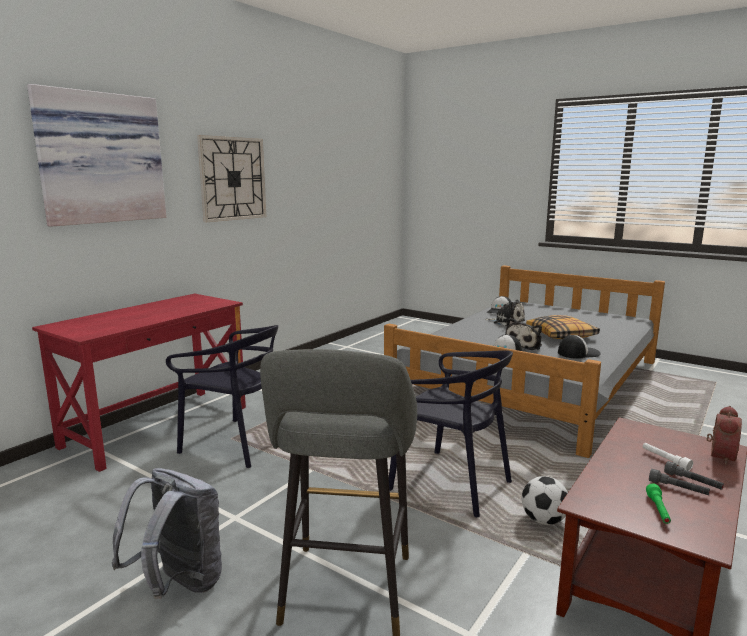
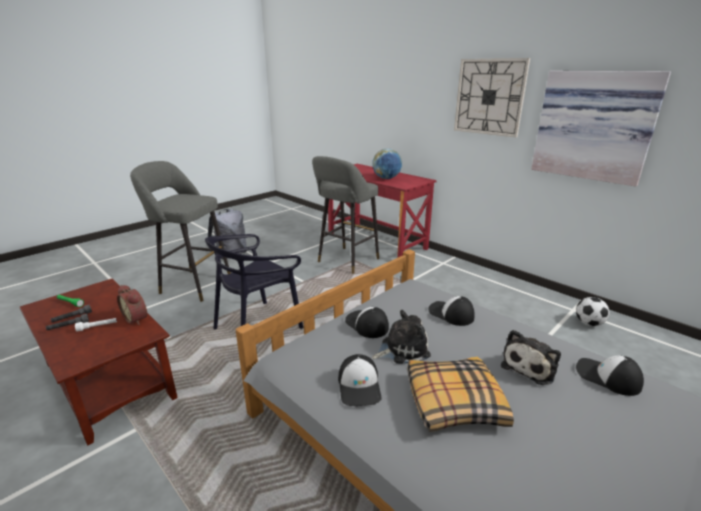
camera: 100 degrees right, 10 degrees up
(100, 158) = (397, 78): picture -> picture (594, 126)
(175, 309) = (386, 178): none -> globe
(236, 444) = (346, 261): black chair -> grey stool
(461, 335) = (450, 314): none -> cap
(524, 345) = (402, 349): plush toy -> plush toy turned 120 degrees clockwise
(543, 520) = (189, 354): football -> football (588, 323)
(719, 456) = (69, 355): alarm clock -> alarm clock (137, 318)

